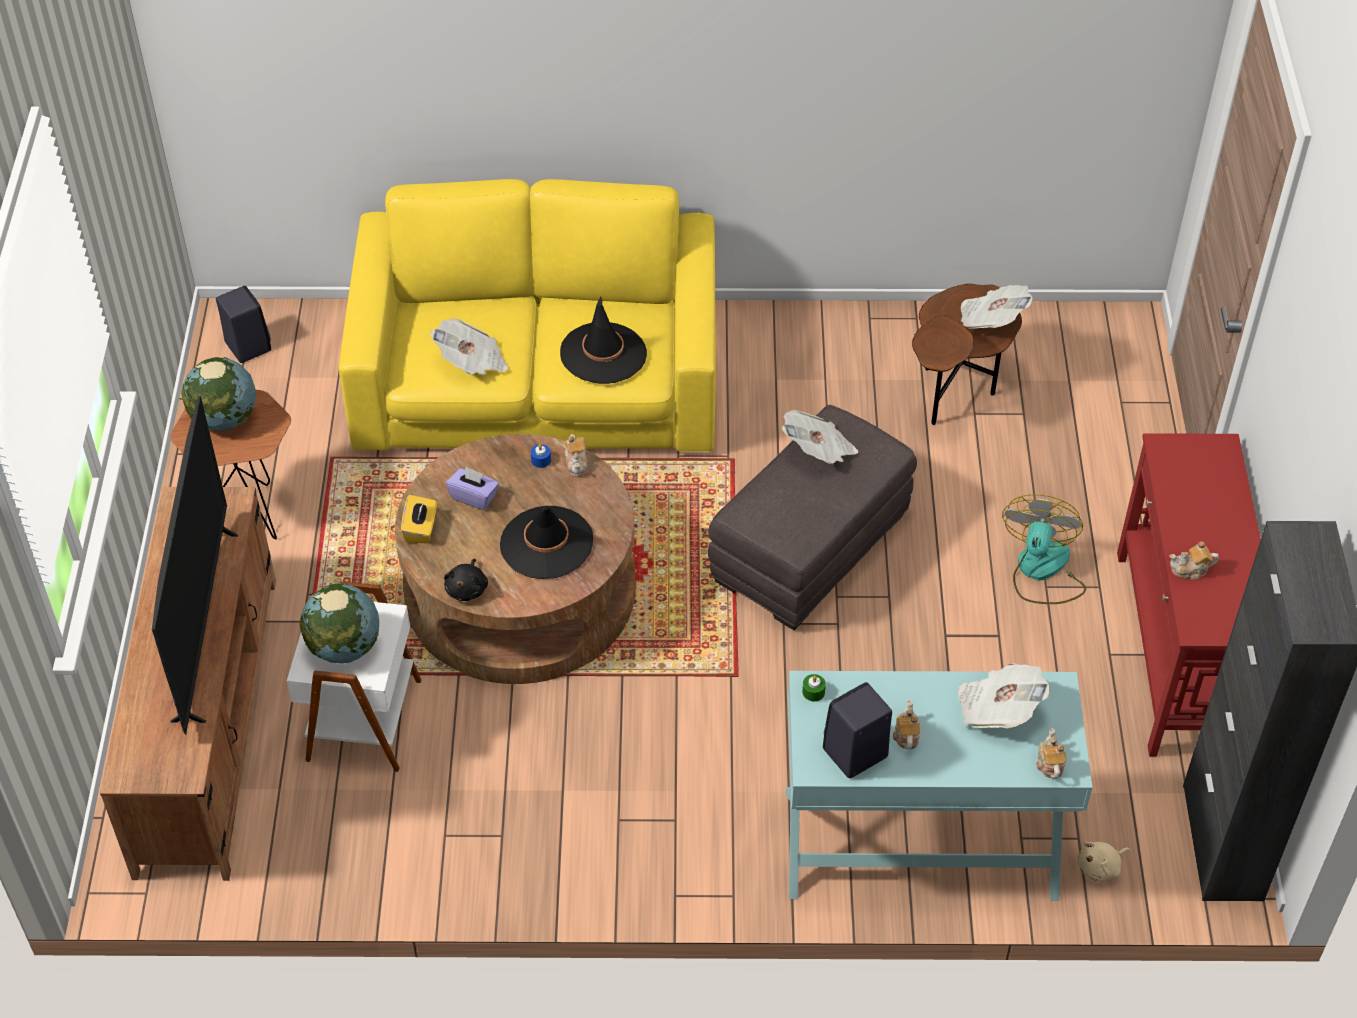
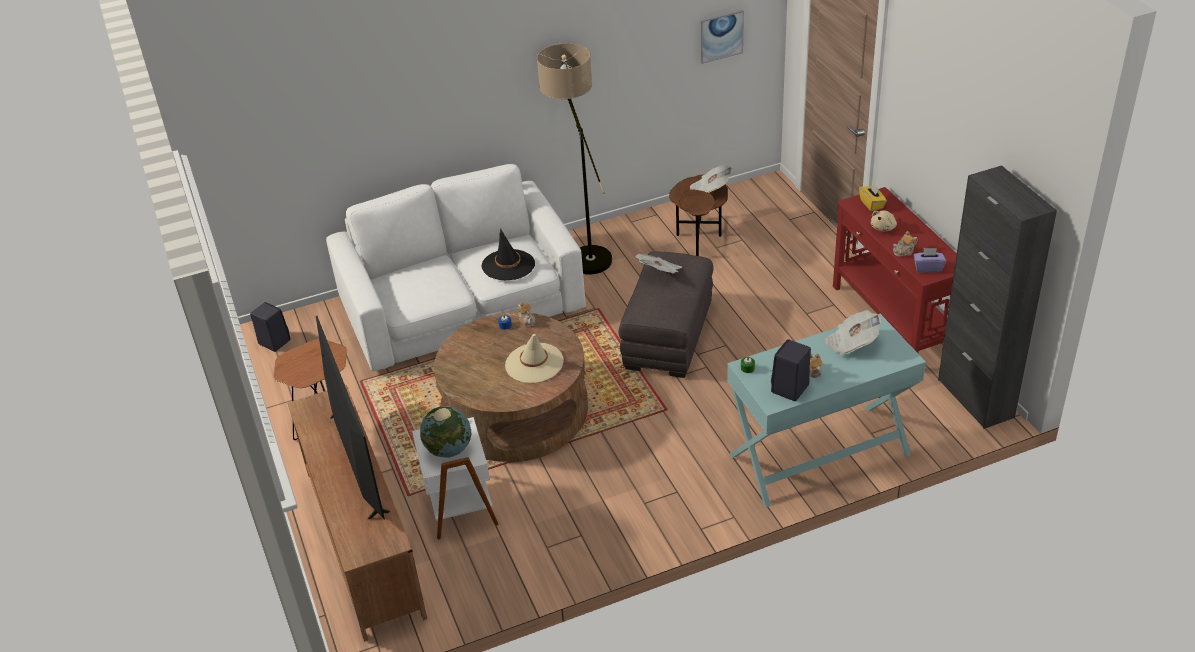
camera: 20 degrees left, 10 degrees down
(225, 419) = (304, 359): globe -> none
(420, 529) = (455, 380): yellow tissue box -> yellow tissue box (872, 204)
(467, 589) = (502, 400): black plush toy -> none
(472, 362) = (433, 292): newspaper -> none
(474, 497) = (477, 355): purple tissue box -> purple tissue box (928, 268)
(538, 379) = (462, 305): yellow sofa -> white sofa
(546, 543) = (534, 363): black hat -> beige hat
(767, 348) = (584, 251): none -> floor lamp
(1041, 571) = (799, 307): fan -> none
(1049, 764) = (896, 358): teapot -> none
(1085, 74) = (720, 36): none -> picture
(1100, 868) = (922, 432): beige plush toy -> beige plush toy (883, 228)

